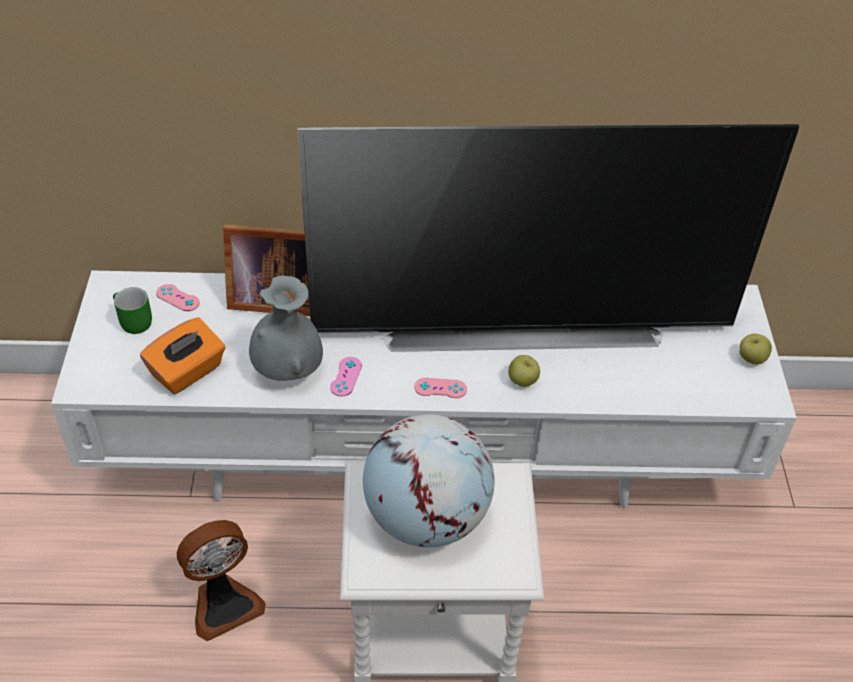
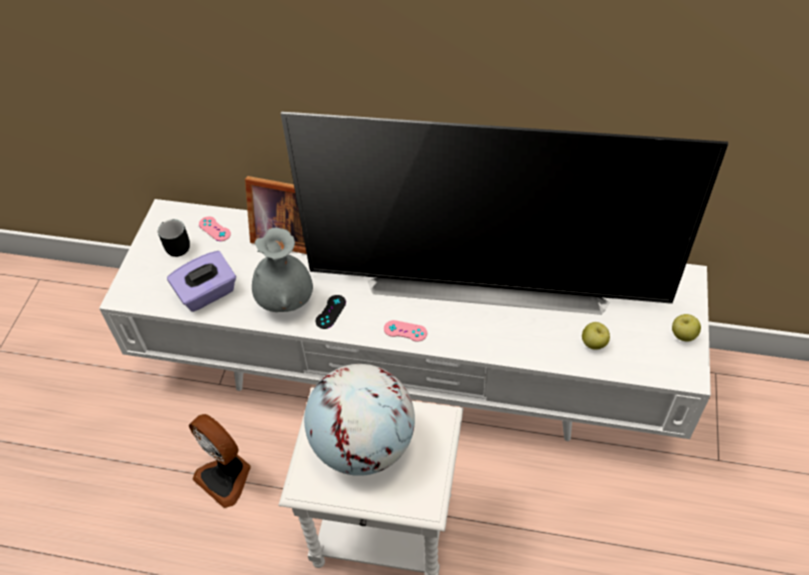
camera: 15 degrees right, 5 degrees up
(131, 322) = (174, 246): green mug -> black mug
(187, 372) = (207, 293): orange tissue box -> purple tissue box
(224, 604) = (226, 476): fan -> fan turned 60 degrees clockwise
(346, 376) = (330, 312): pink game controller -> black game controller
(522, 381) = (476, 333): apple -> apple (594, 343)

